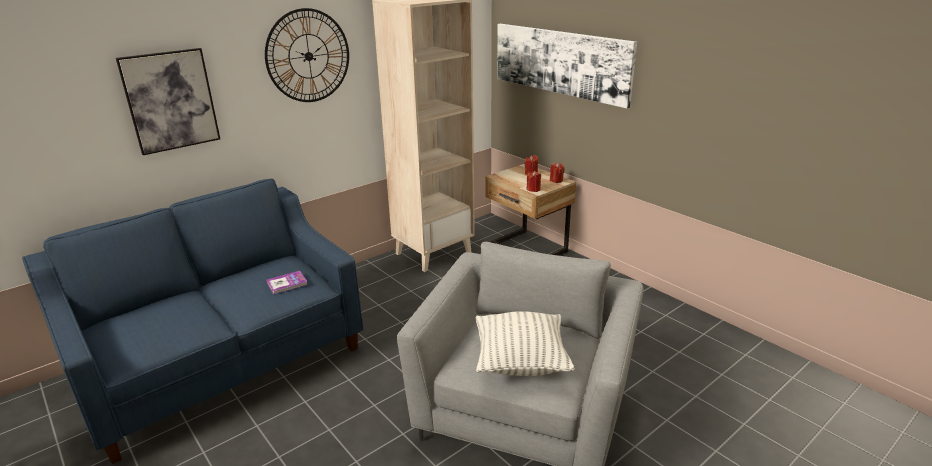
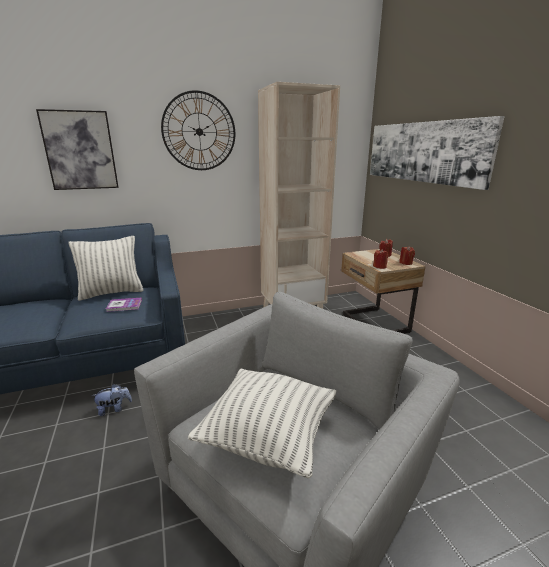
camera: 20 degrees right, 5 degrees down
(251, 272) = (112, 293): none -> pillow
(308, 396) = (114, 409): none -> plush toy

